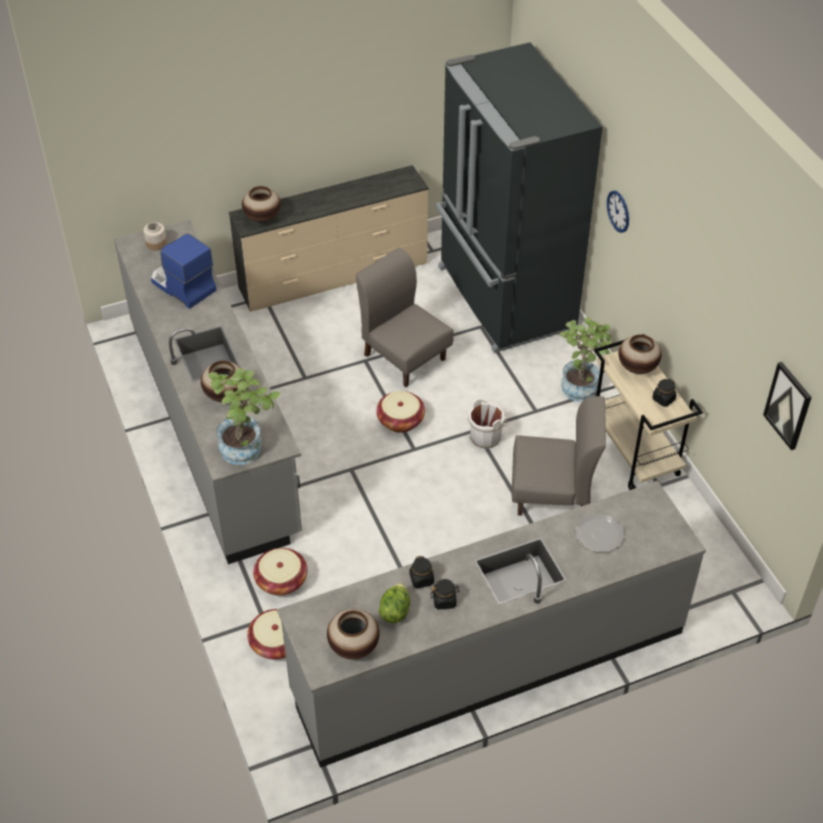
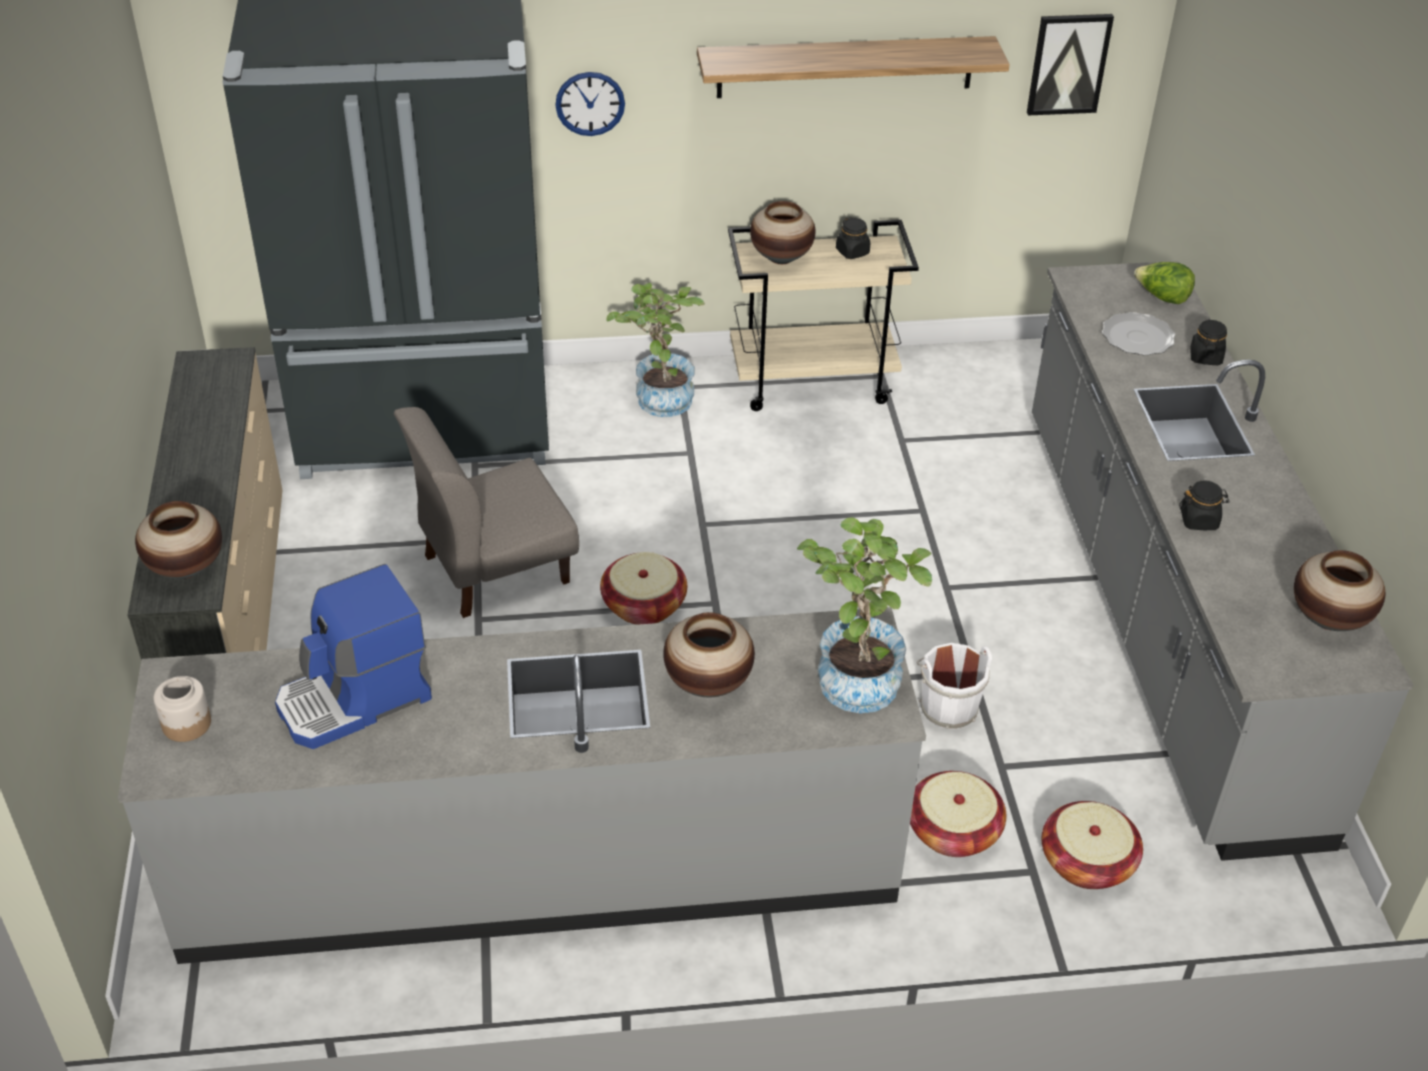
camera: 75 degrees left, 5 degrees down
(395, 611) = (1259, 561): lettuce -> lettuce (1162, 298)
(444, 601) = (1243, 505): black jar -> black jar (1205, 357)
(486, 437) = (722, 516): white bucket -> white bucket (947, 707)
(552, 494) = (864, 477): grey chair -> none
(703, 297) = (845, 67): none -> shelf

